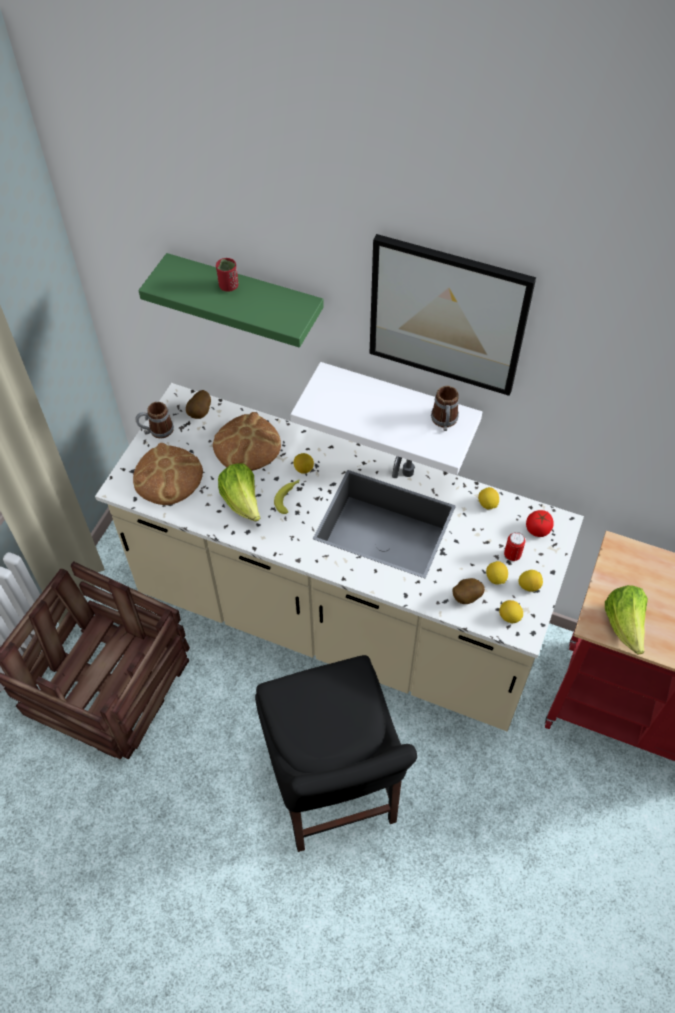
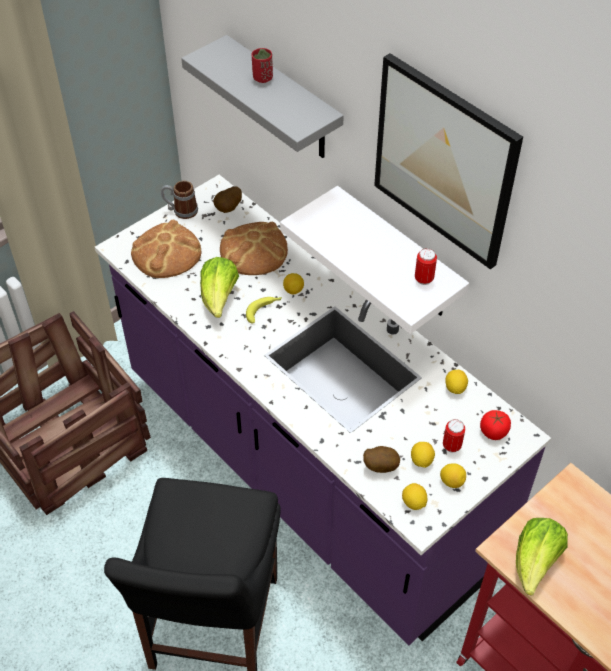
camera: 25 degrees right, 5 degrees down
(246, 300) = (283, 101): green shelf -> grey shelf
(338, 619) = (305, 470): beige counter -> purple counter
(444, 422) = (424, 279): mug -> can

